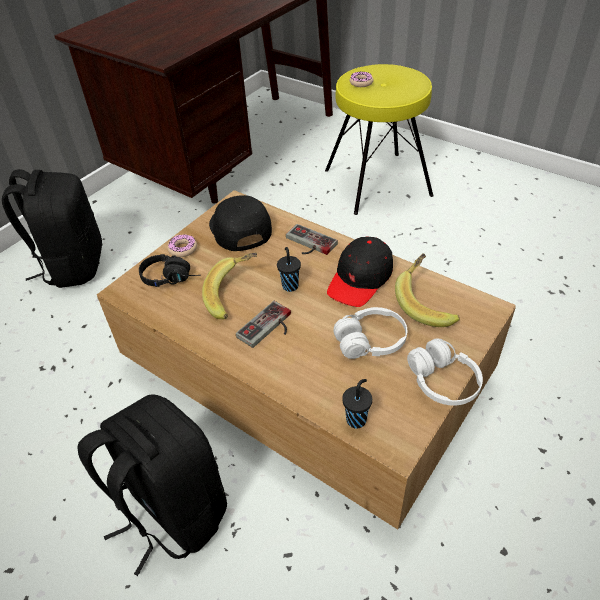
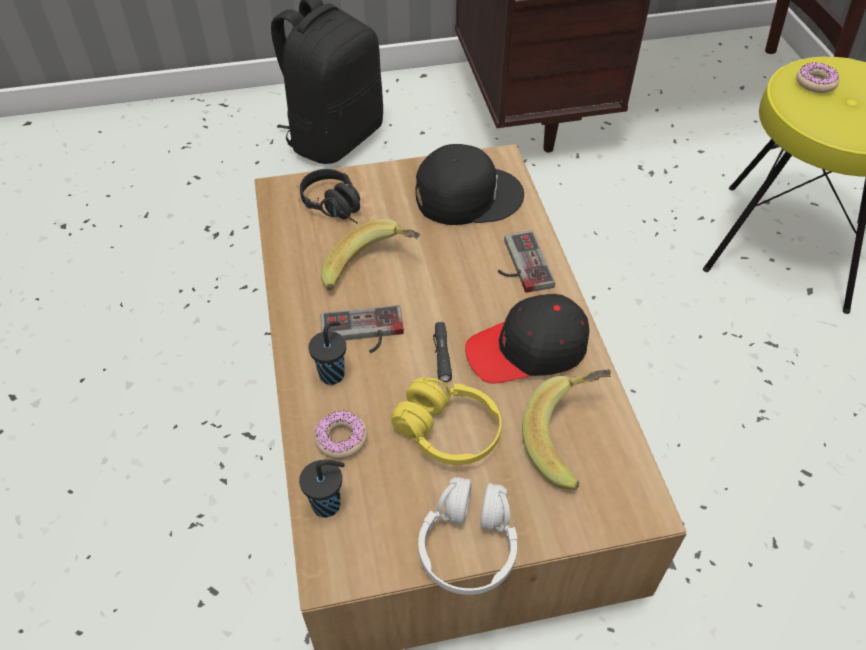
camera: 40 degrees right, 5 degrees up
(171, 511) = (167, 455): black backpack -> none
(183, 249) = (383, 182): donut -> donut (341, 438)
(239, 228) = (467, 195): black cap -> black cap turned 60 degrees clockwise
(290, 285) = (441, 300): black cup -> black cup (333, 373)
(323, 310) = (442, 355): none -> black flashlight
(370, 341) = (448, 432): white headphones -> yellow headphones

